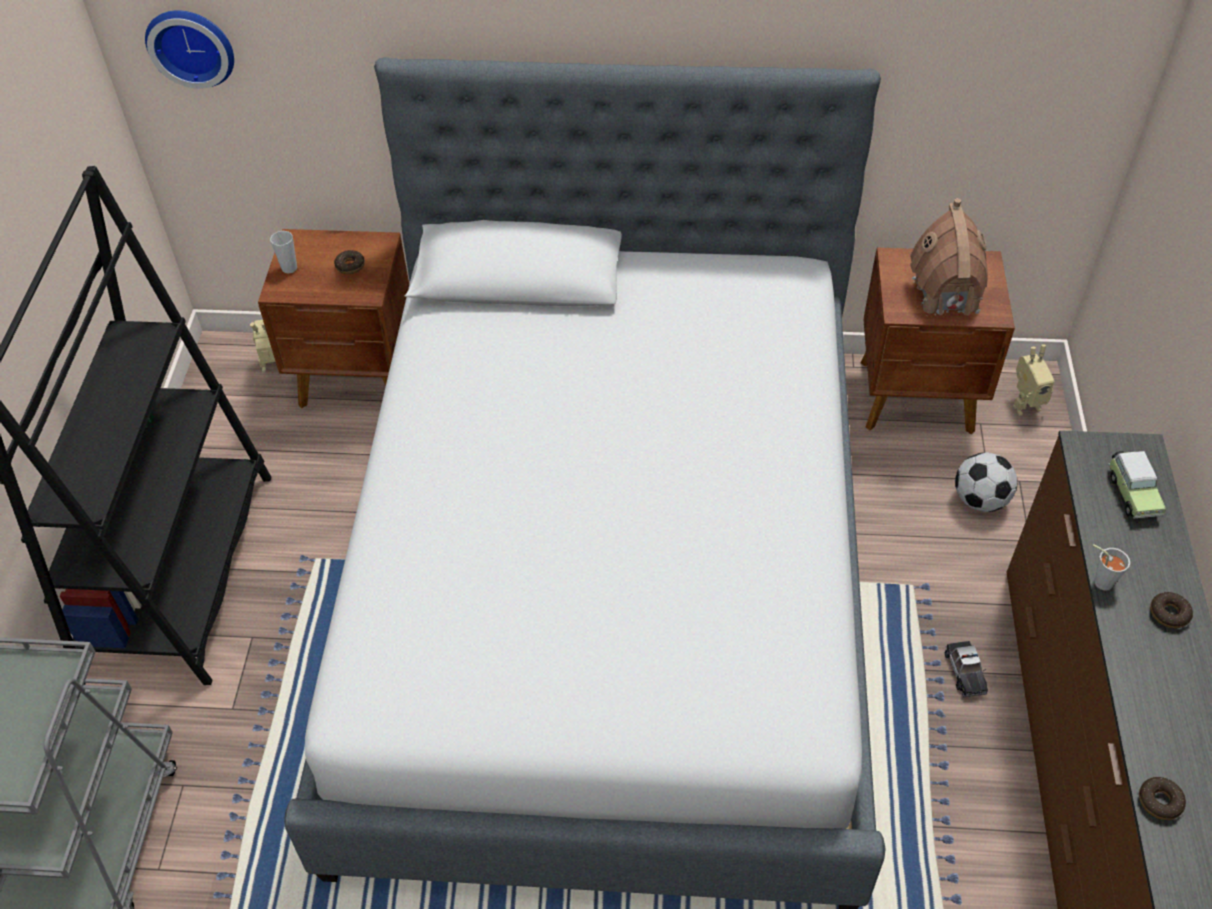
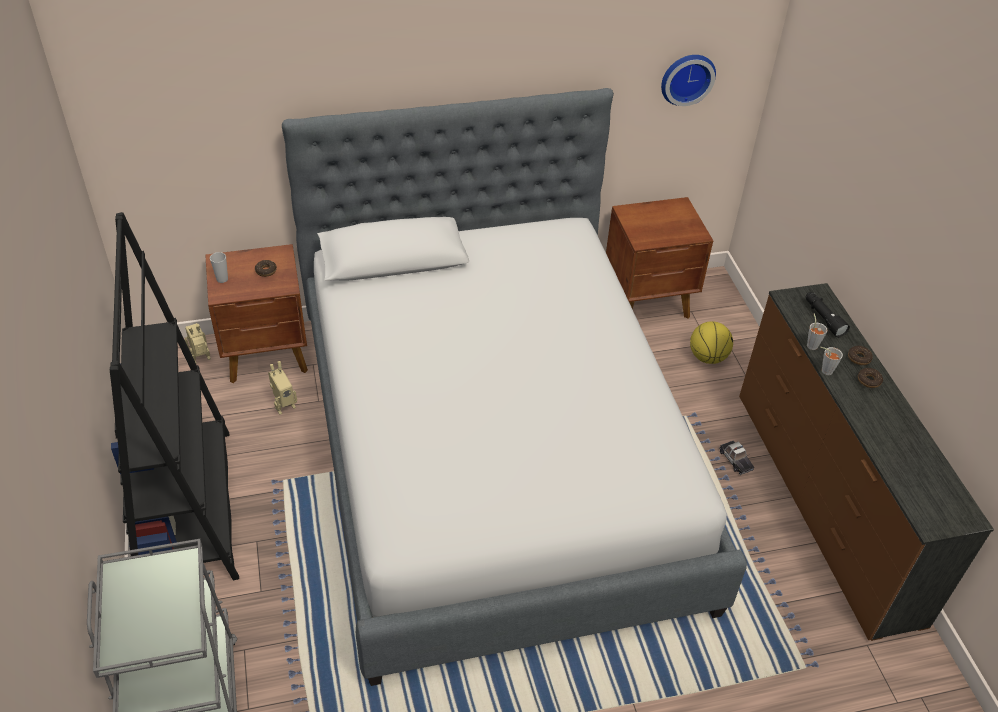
camera: 20 degrees left, 5 degrees down
(192, 45) = (143, 127): wall clock -> wall clock (686, 77)
(945, 294) = (665, 227): toy house -> none
(980, 500) = (707, 357): football -> basketball
(1024, 404) = (713, 295): toy robot -> toy robot (284, 405)
(1095, 532) = (811, 344): none -> grey cup
(1131, 493) = (823, 318): toy car -> black flashlight
(1159, 801) = (902, 482): donut -> donut (859, 358)

